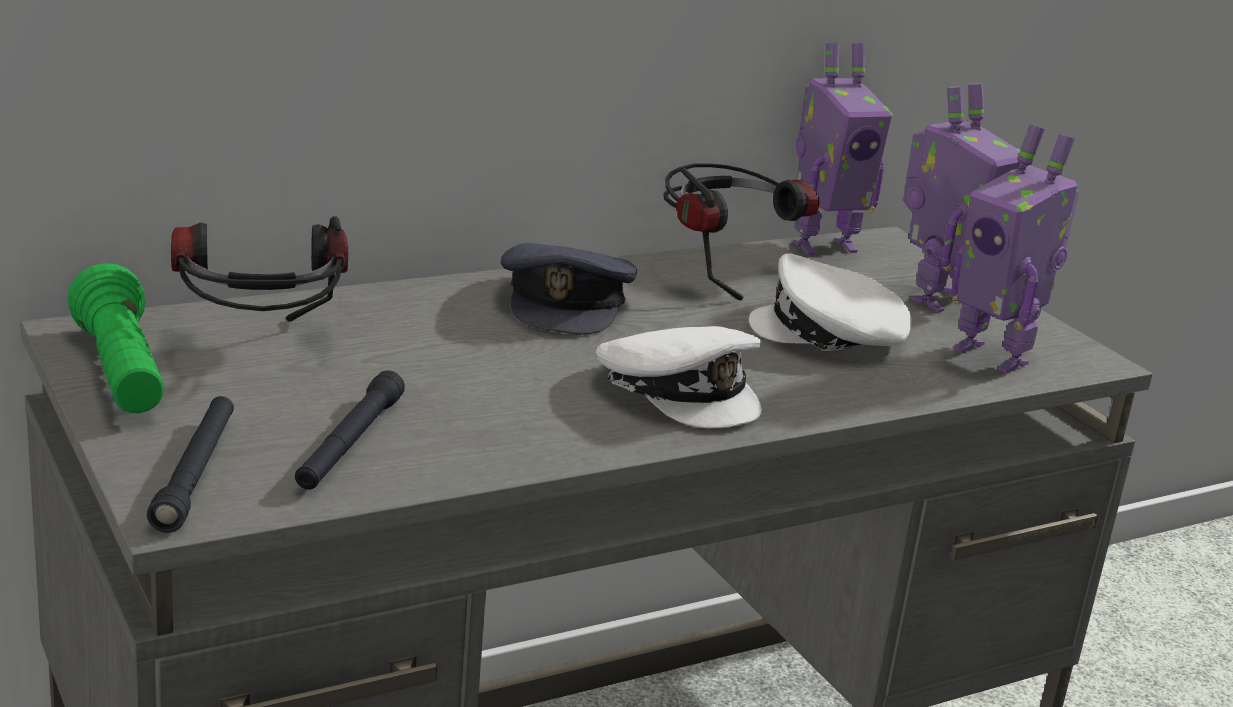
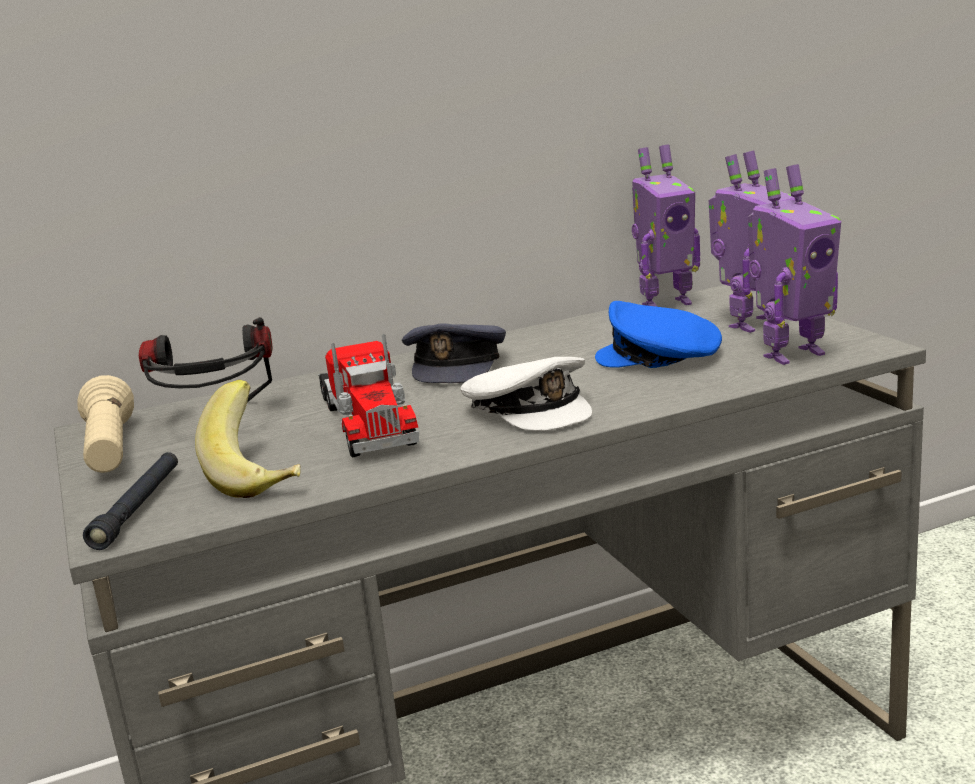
camera: 10 degrees right, 5 degrees down
(121, 374) = (110, 451): green flashlight -> beige flashlight
(349, 444) = (262, 475): black flashlight -> banana
(467, 377) = (366, 421): none -> toy truck
(721, 272) = (582, 330): headphones -> none
(831, 335) = (660, 358): white cap -> blue cap
(993, 356) = (791, 354): toy robot -> toy robot turned 75 degrees counterclockwise

